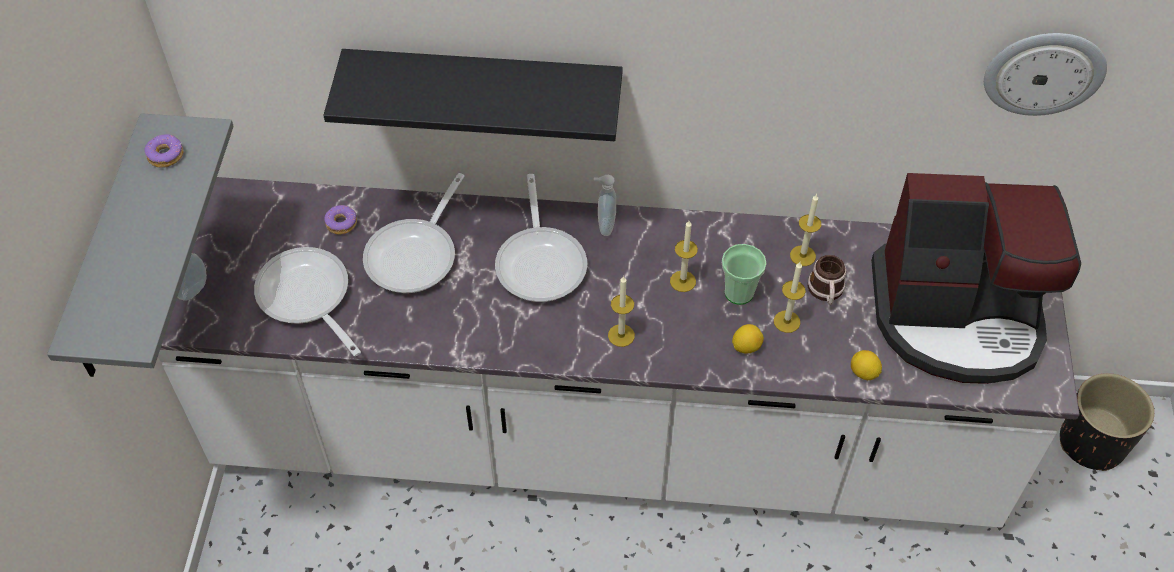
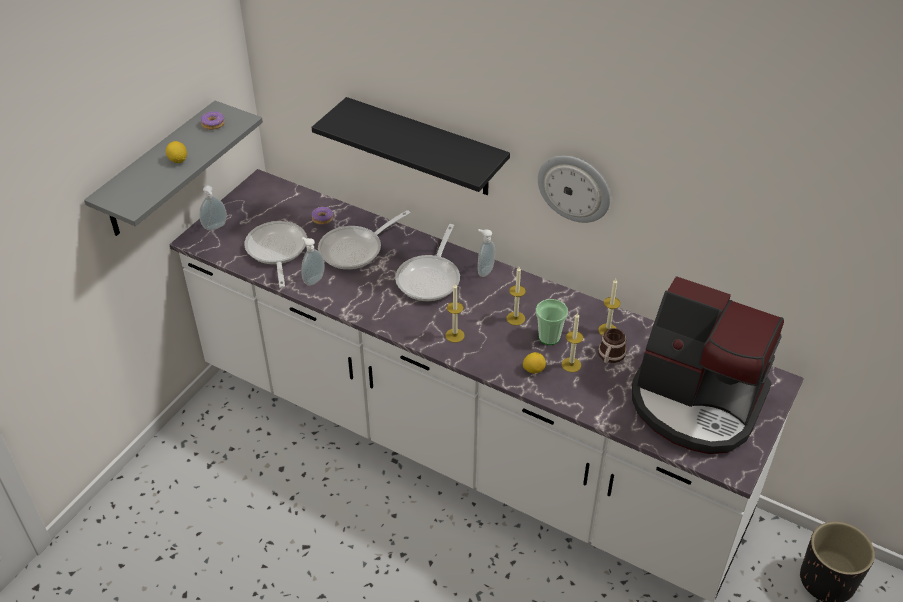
camera: 25 degrees right, 10 degrees down
(385, 323) = (313, 279): none -> soap dispenser
(863, 373) = (605, 413): lemon -> lemon (178, 160)
(1044, 72) = (792, 229): wall clock -> wall clock (574, 188)

